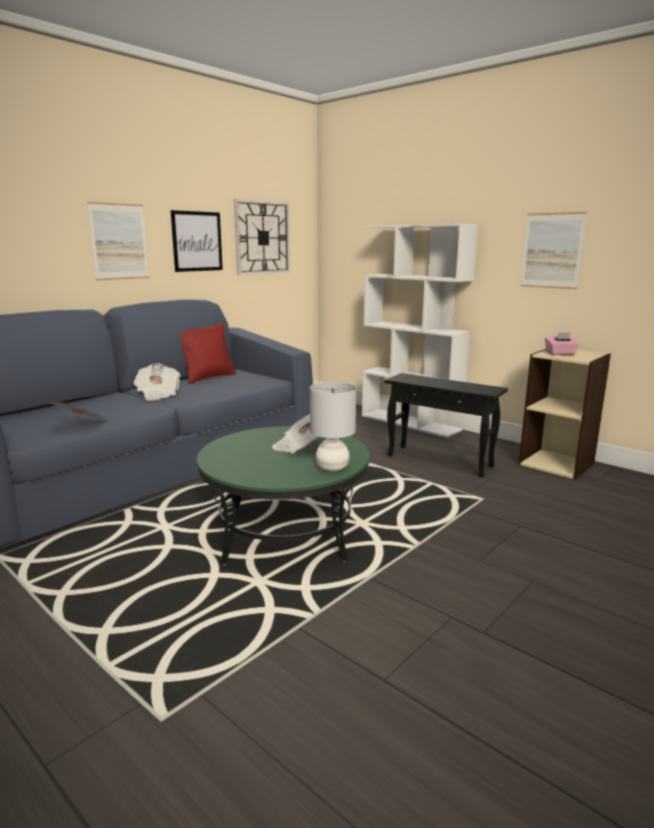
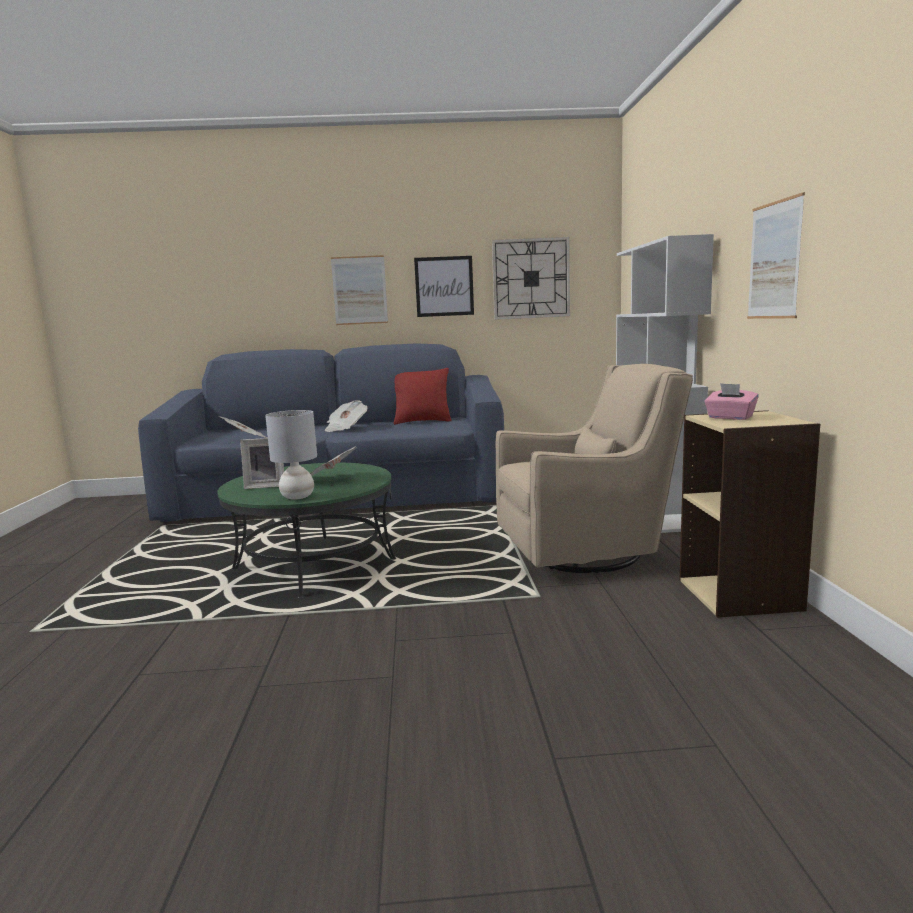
camera: 45 degrees right, 5 degrees down
(264, 466) = (266, 486): none -> picture frame
(439, 461) = (588, 551): black side table -> beige armchair

